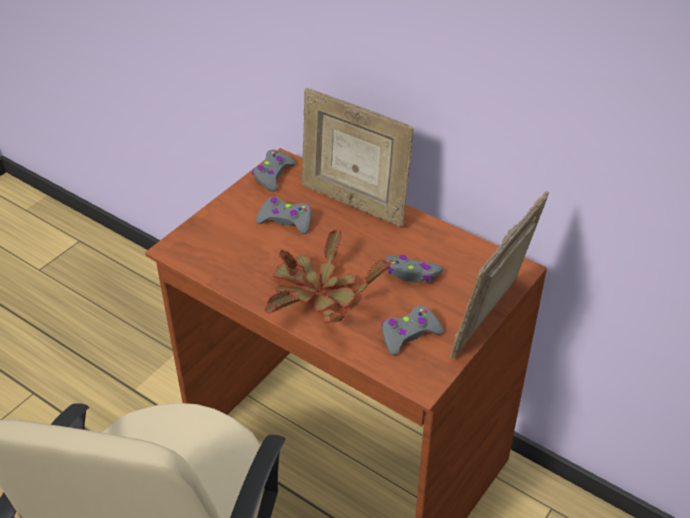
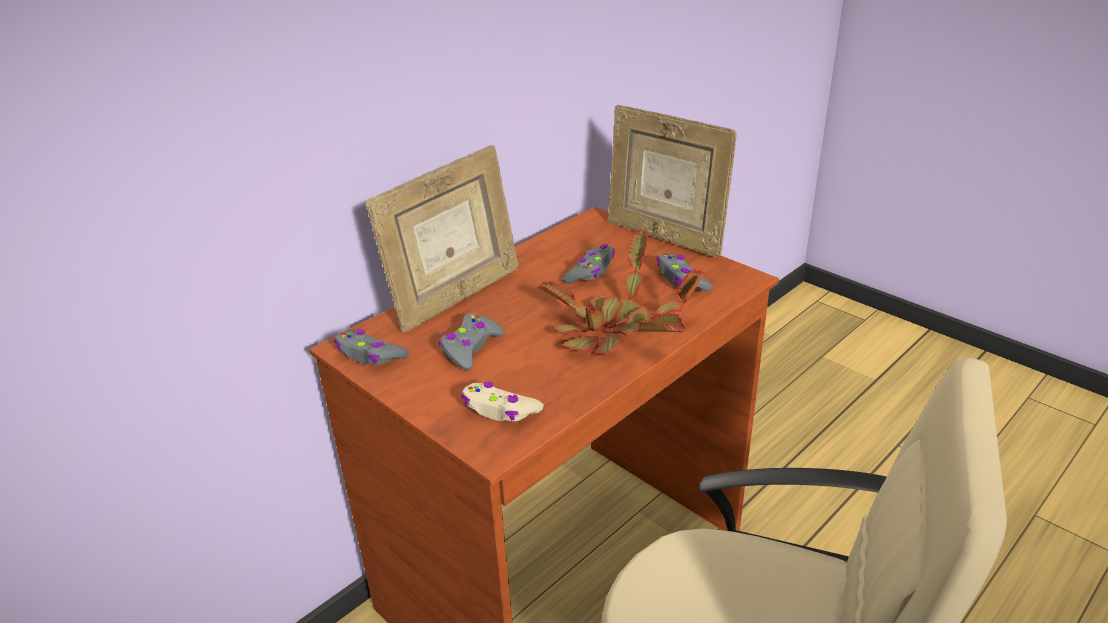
camera: 80 degrees left, 10 degrees down
(213, 245) = (500, 409): none -> beige game controller

